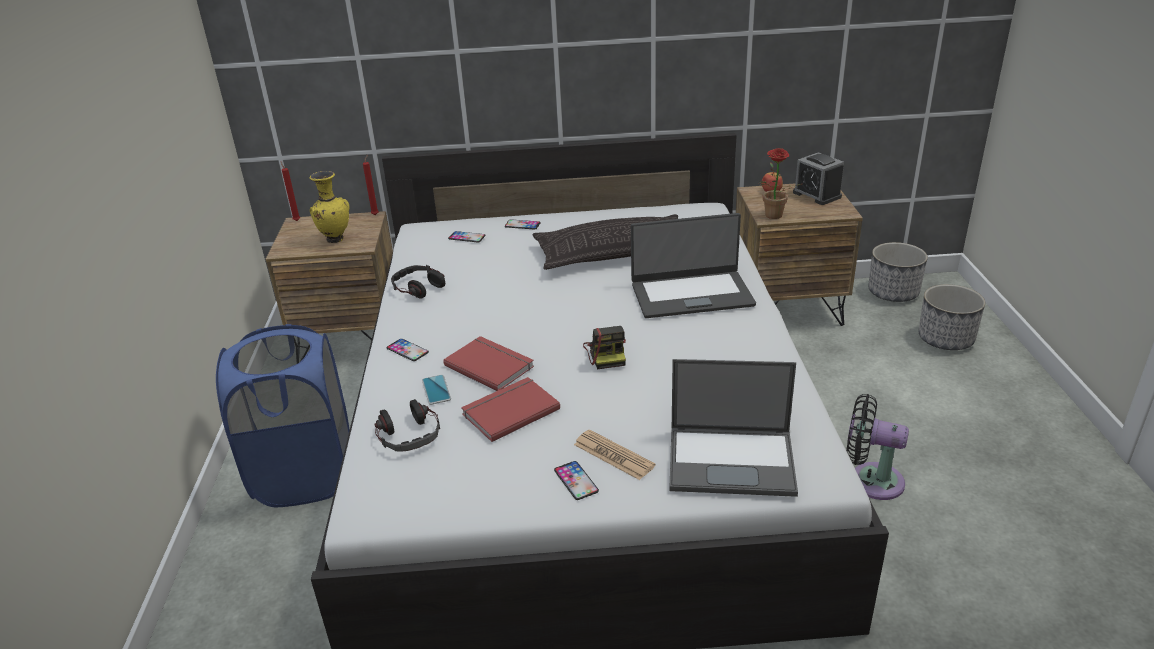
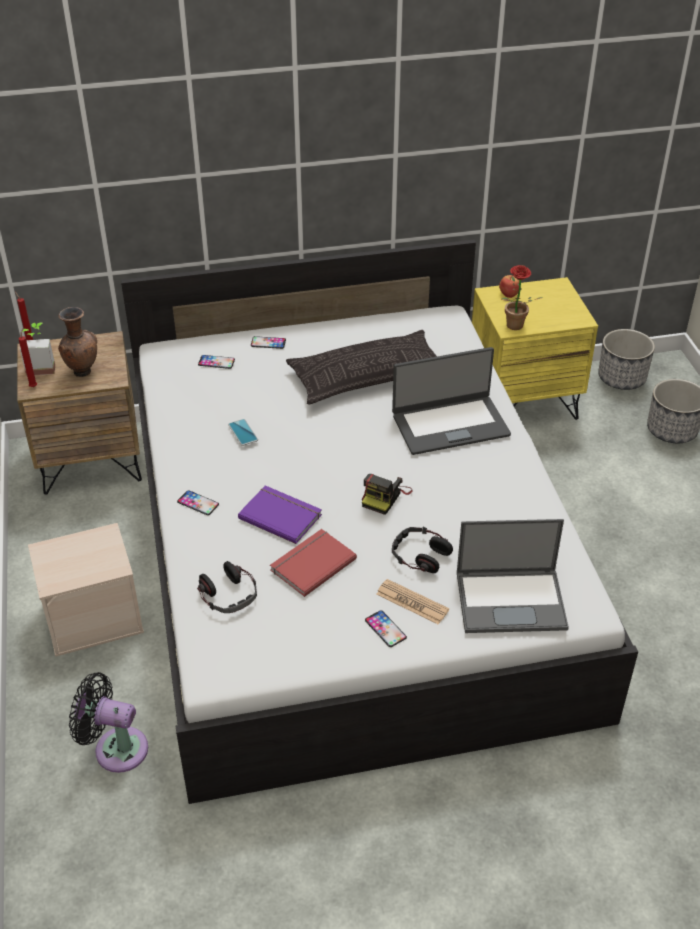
camera: 10 degrees left, 10 degrees up
(299, 235) = (41, 367): none -> potted plant
(305, 475) = (94, 616): blue laundry basket -> beige storage box
(335, 239) = (82, 371): yellow vase -> brown vase
(376, 214) = (113, 336): red candle -> red candle (34, 386)
(418, 287) = (185, 428): headphones -> headphones (420, 555)
(436, 390) = (239, 546): phone -> phone (243, 432)
(490, 365) = (281, 515): red book -> purple book
(607, 353) = (385, 496): camera -> camera turned 45 degrees clockwise
(787, 307) = (522, 400): brown nightstand -> yellow nightstand
(817, 195) = (553, 297): alarm clock -> none
(870, 480) = (612, 583): black fan -> black fan (116, 748)

